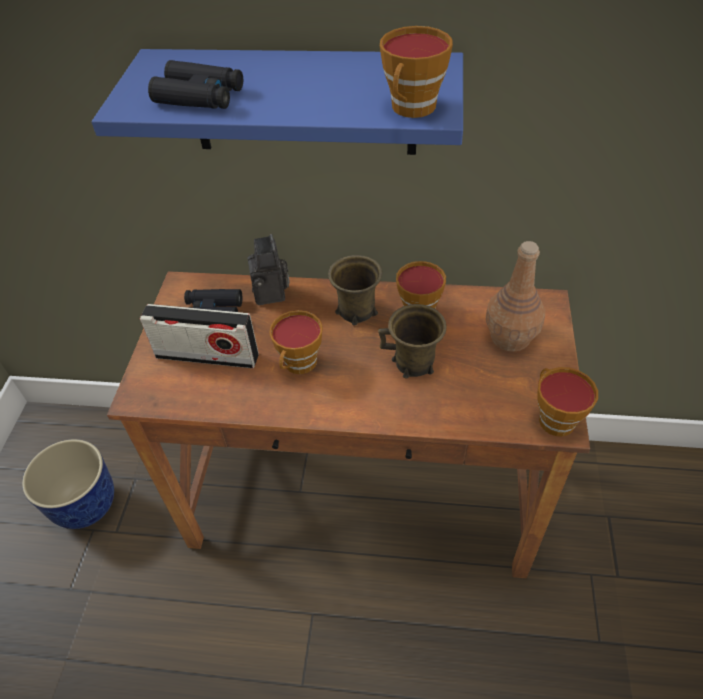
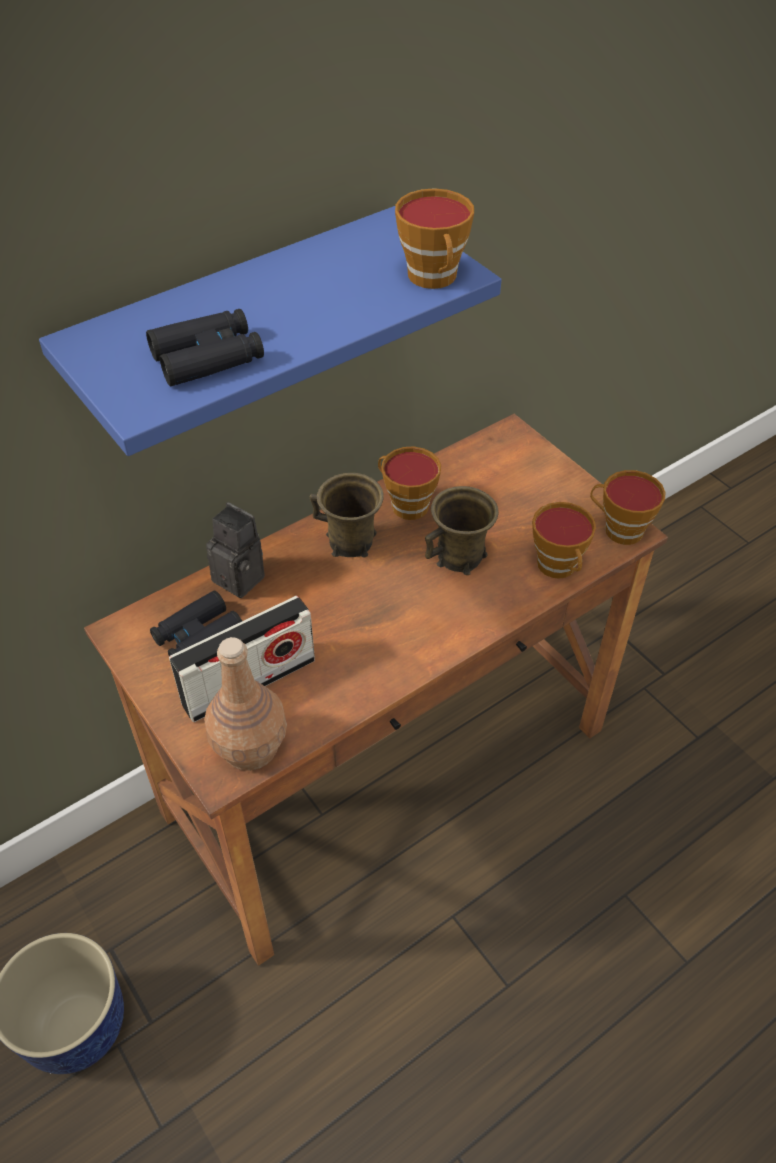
camera: 45 degrees left, 0 degrees up
(299, 365) = (356, 627): cup -> cup (559, 567)
(509, 337) = (514, 483): brown bottle -> brown bottle (249, 748)

